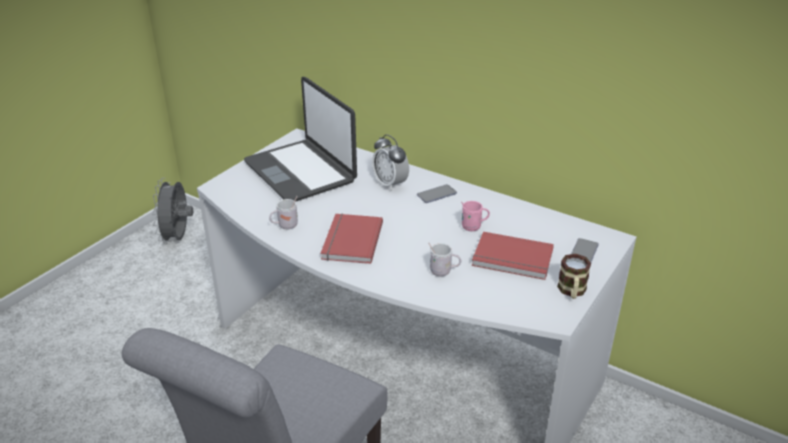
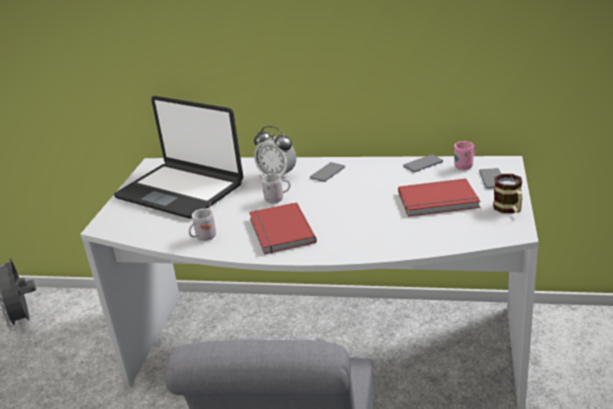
camera: 20 degrees left, 5 degrees down
(443, 272) = (388, 228): white mug -> white mug (277, 199)
(474, 227) = (383, 187): pink mug -> pink mug (465, 166)
(531, 214) = (423, 164): none -> phone

